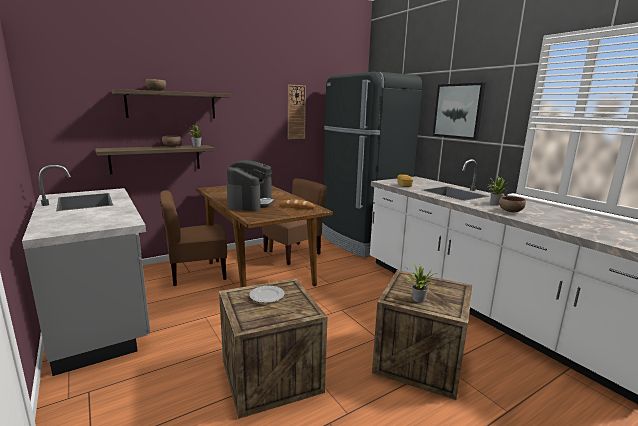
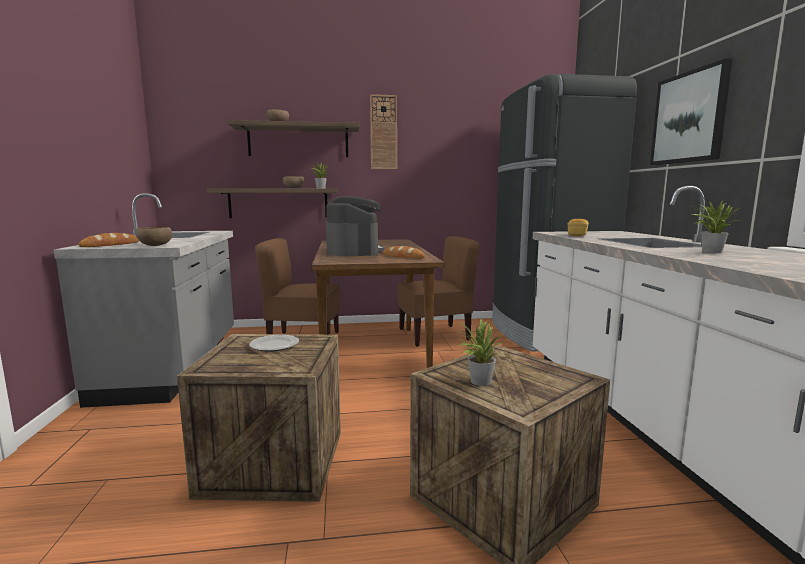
camera: 25 degrees right, 5 degrees down
(66, 226) = (111, 245): none -> bread
(251, 203) = (354, 251): coffee machine -> coffee machine turned 45 degrees counterclockwise
(296, 112) = (458, 149): wall clock -> wall clock (383, 132)
(510, 211) = (724, 258): brown bowl -> brown bowl (155, 245)

